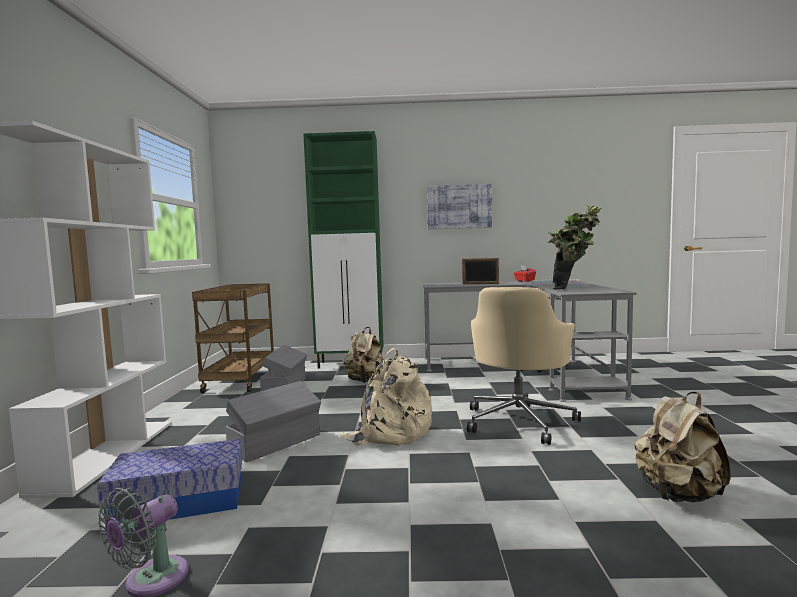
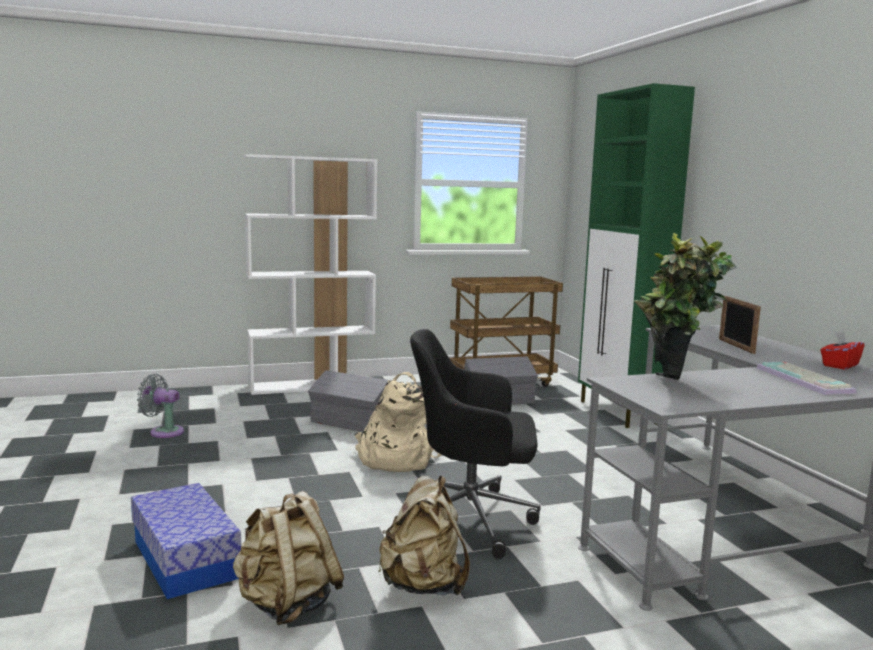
camera: 70 degrees right, 5 degrees up
(179, 502) = (247, 418): storage box -> storage box (185, 559)
(365, 381) = (551, 429): beige backpack -> beige backpack (423, 585)
(459, 206) = (787, 201): picture -> none
(519, 421) = (471, 519): beige office chair -> black office chair

